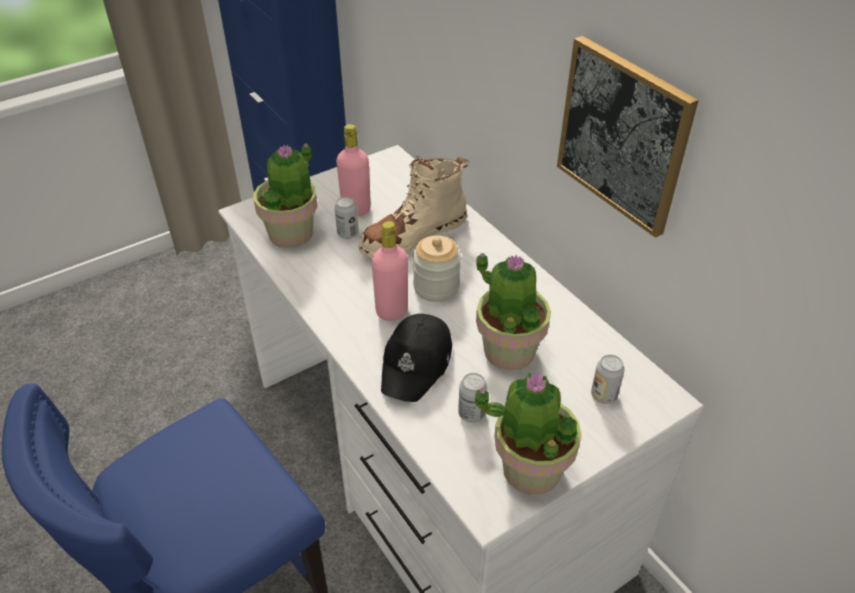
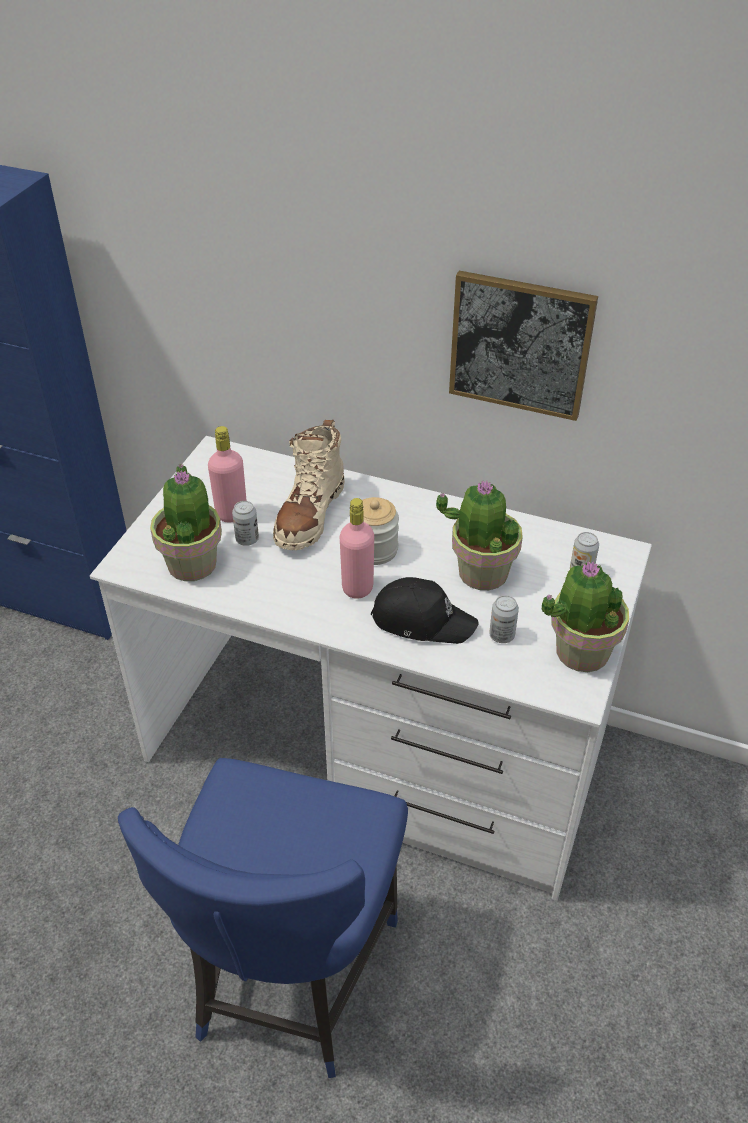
camera: 35 degrees left, 0 degrees up
(417, 364) = (422, 620): black cap -> black cap turned 60 degrees counterclockwise

